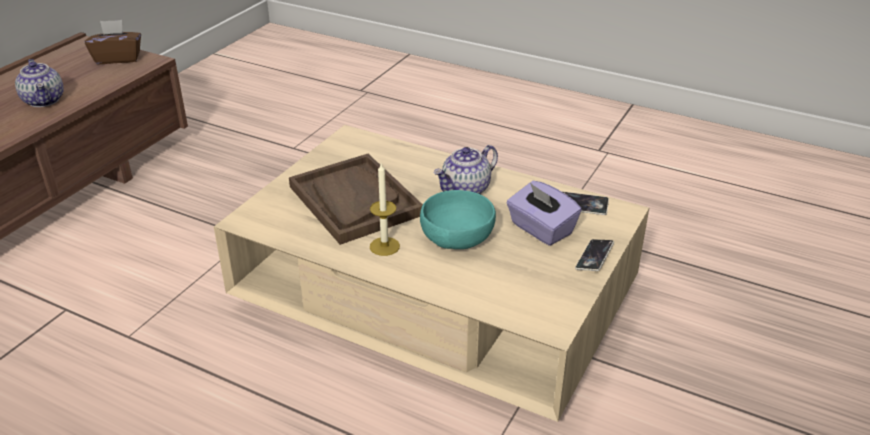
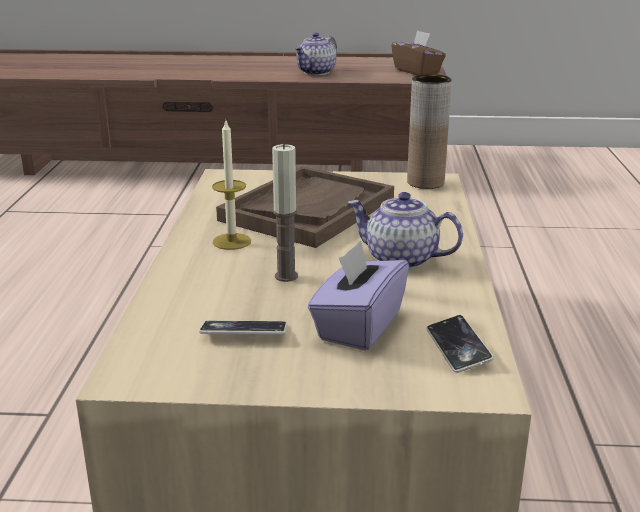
camera: 65 degrees right, 10 degrees down
(350, 141) = (425, 182): none -> brown vase
(458, 237) = (286, 276): turquoise bowl -> candle
(594, 258) = (322, 383): phone -> phone (244, 333)

